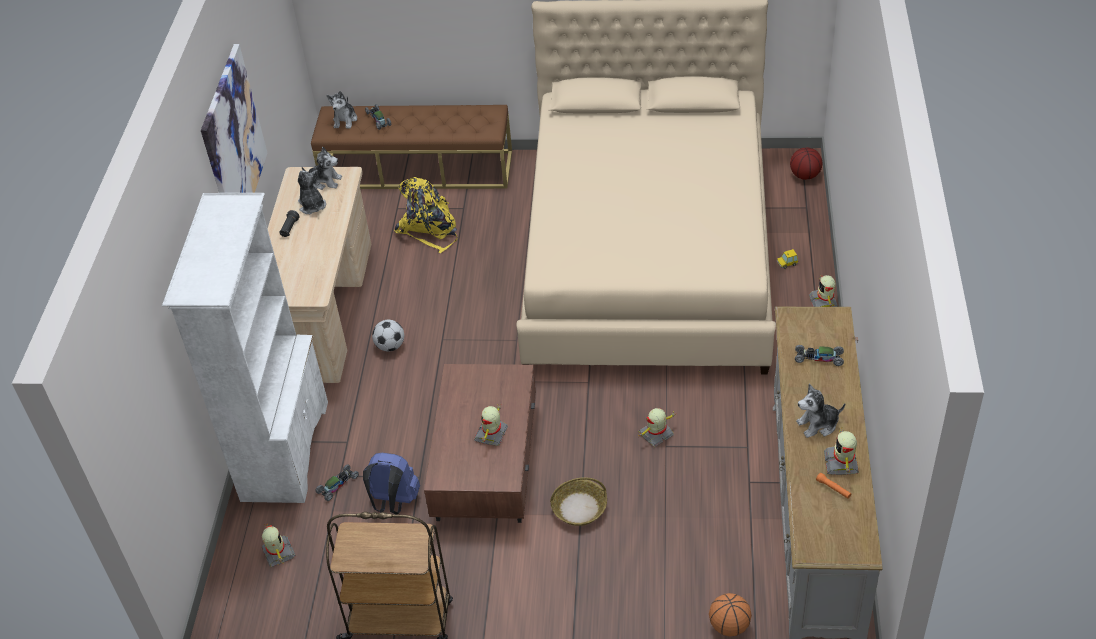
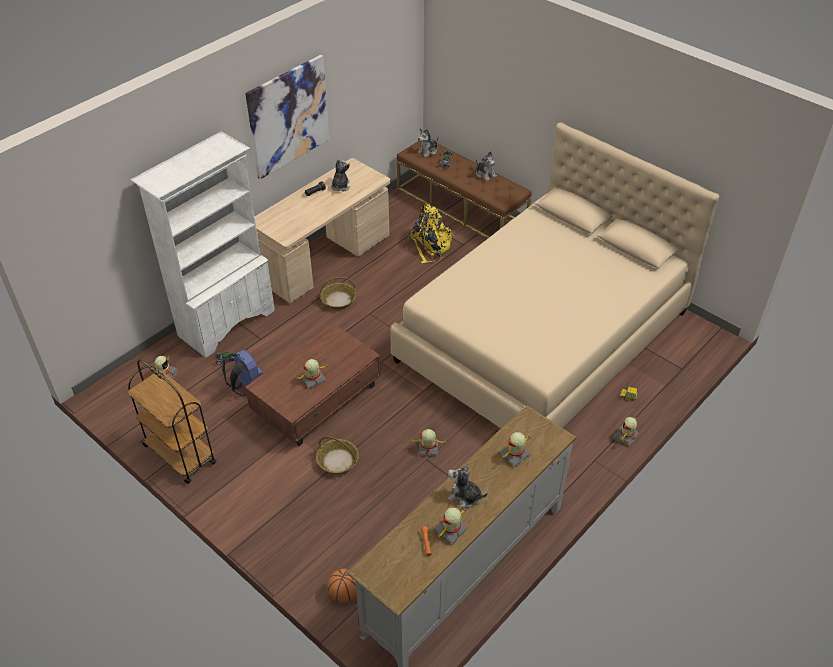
camera: 35 degrees right, 0 degrees up
(325, 181) = (362, 176): plush toy -> plush toy (485, 174)
(390, 346) = (338, 300): football -> basket
(805, 175) = (704, 347): basketball -> none
(818, 358) = (515, 455): toy car -> toy robot

